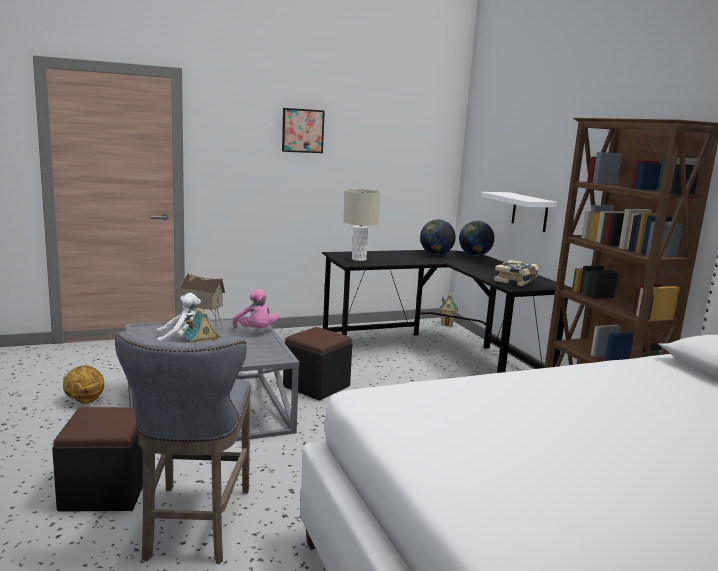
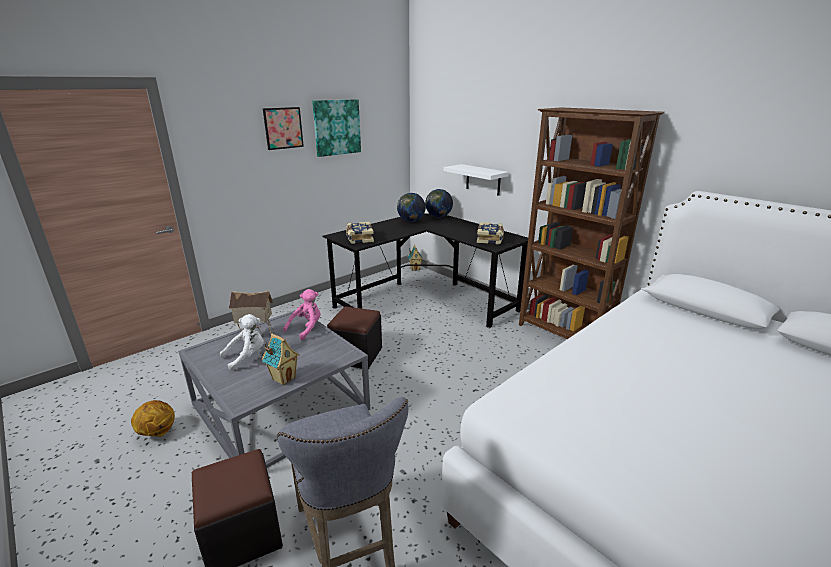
camera: 20 degrees left, 10 degrees up
(256, 331) = (306, 328): pink plush toy -> pink plush toy turned 90 degrees counterclockwise
(359, 259) = (359, 238): beige table lamp -> book
(366, 137) = (336, 127): none -> picture

